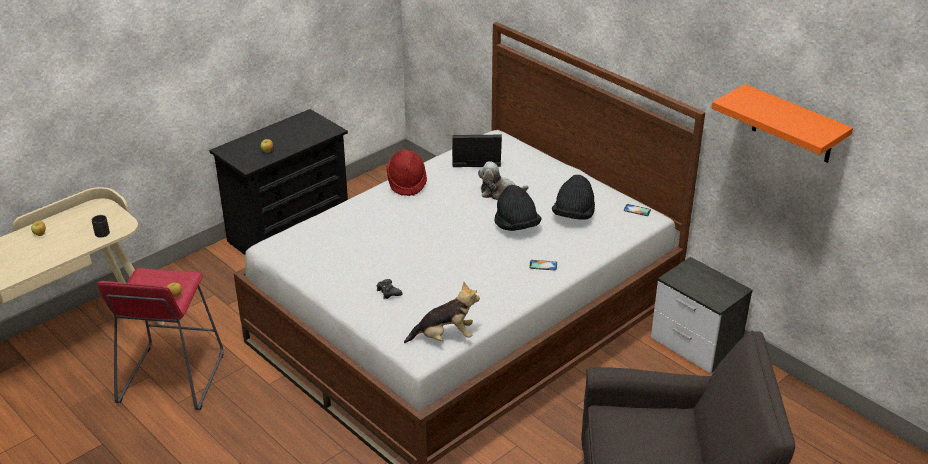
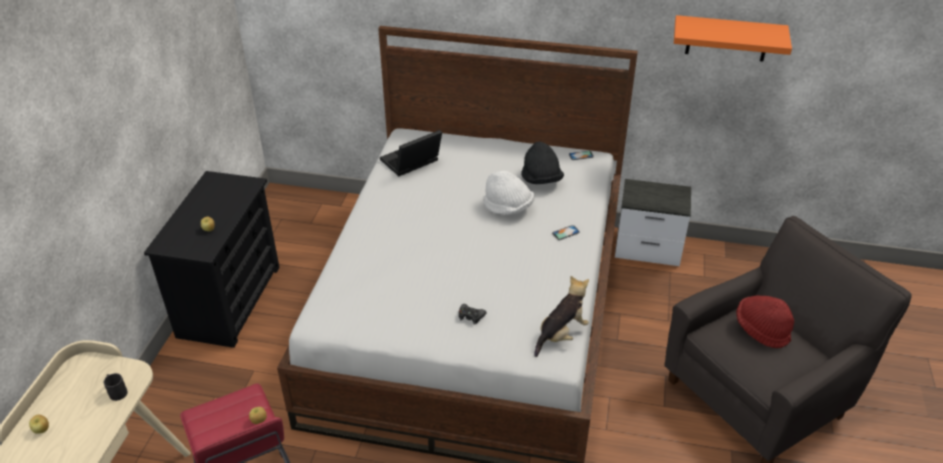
camera: 35 degrees left, 5 degrees up
(407, 183) = (375, 207): red hat -> red hat (761, 330)
(499, 192) = (461, 183): plush toy -> none
(516, 226) = (508, 208): black hat -> white hat

